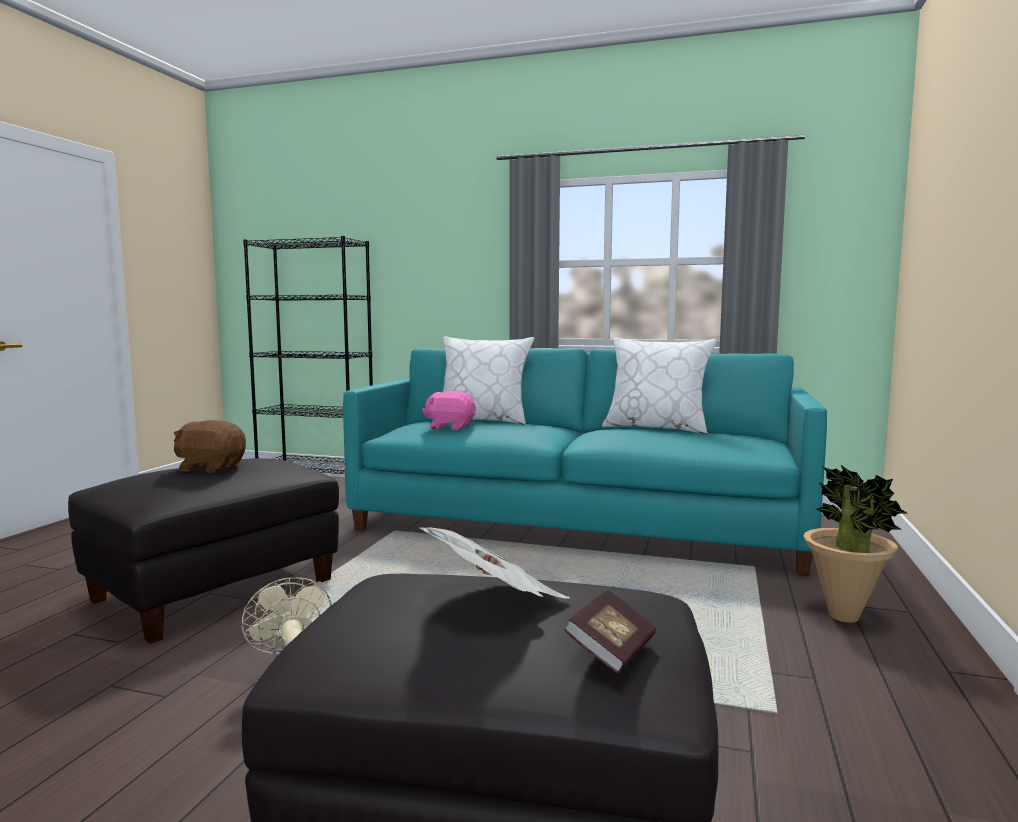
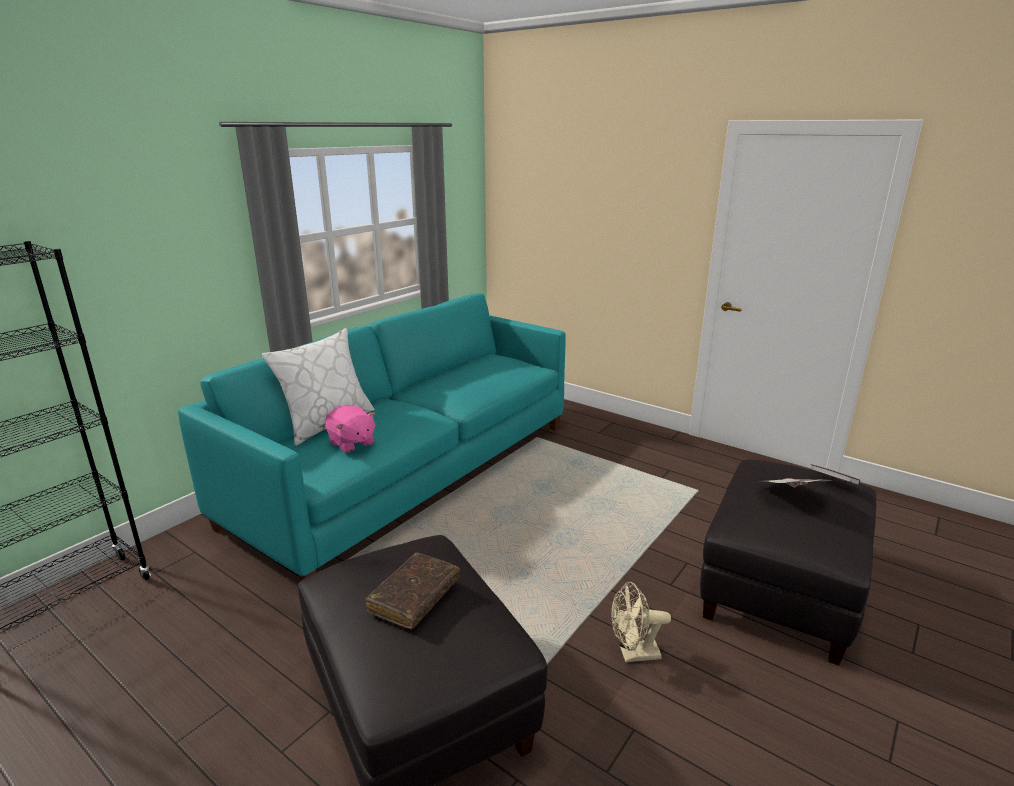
camera: 70 degrees left, 15 degrees up
(211, 468) = (414, 597): brown plush toy -> brown book
(450, 427) = (351, 443): pink plush toy -> pink plush toy turned 75 degrees counterclockwise
(656, 428) = (443, 373): white pillow -> none
(844, 616) = (611, 439): potted plant -> none

